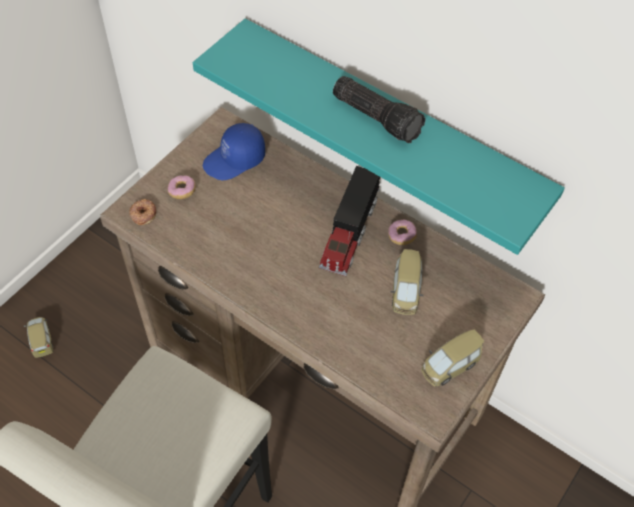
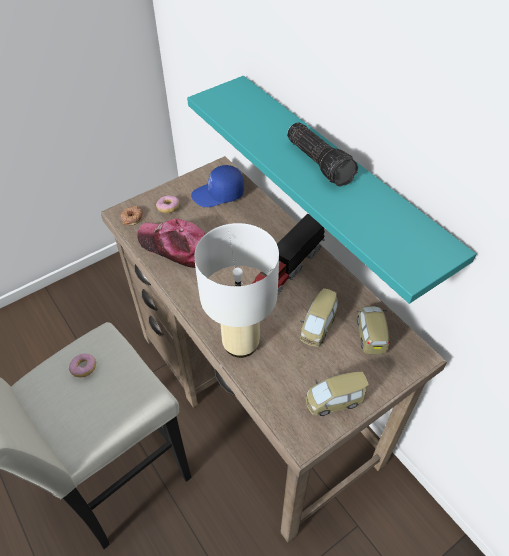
camera: 20 degrees right, 5 degrees down
(41, 340) = (72, 312): toy car -> toy car (371, 334)
(212, 239) = (175, 247): none -> cap
(332, 332) = (240, 344): none -> white table lamp
(401, 236) = (331, 281): donut -> donut (84, 368)

